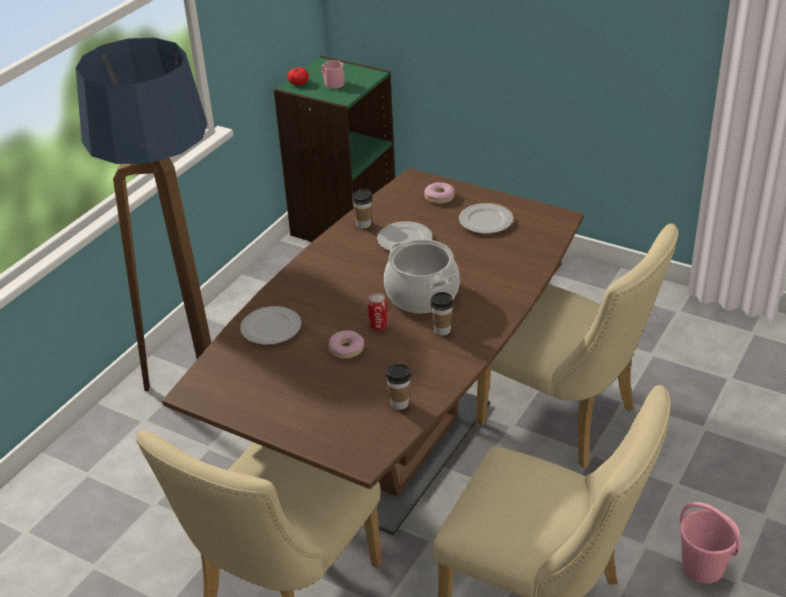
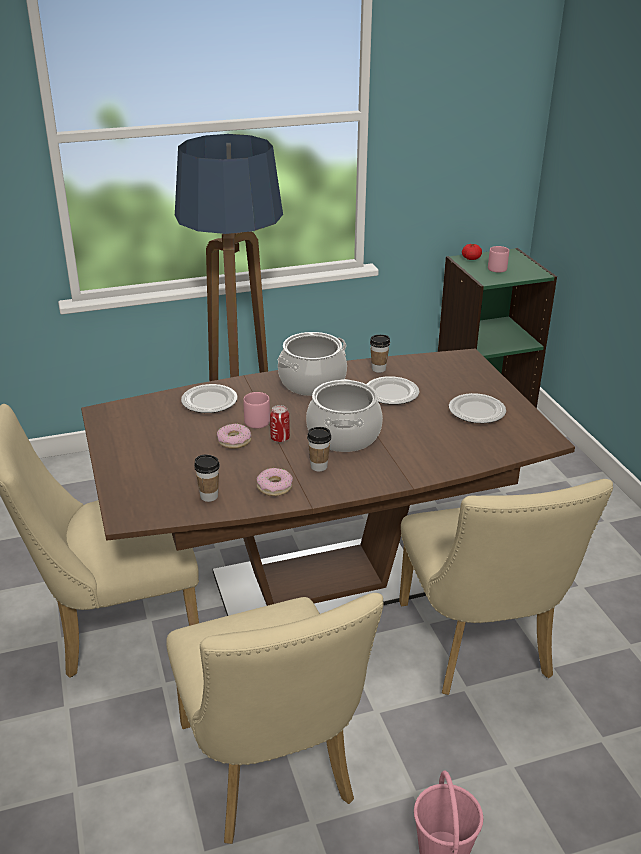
camera: 40 degrees right, 5 degrees down
(329, 264) = (312, 382): none -> cooking pot
(336, 321) = (257, 420): none -> pink mug
(439, 197) = (466, 378): donut -> donut (274, 487)

